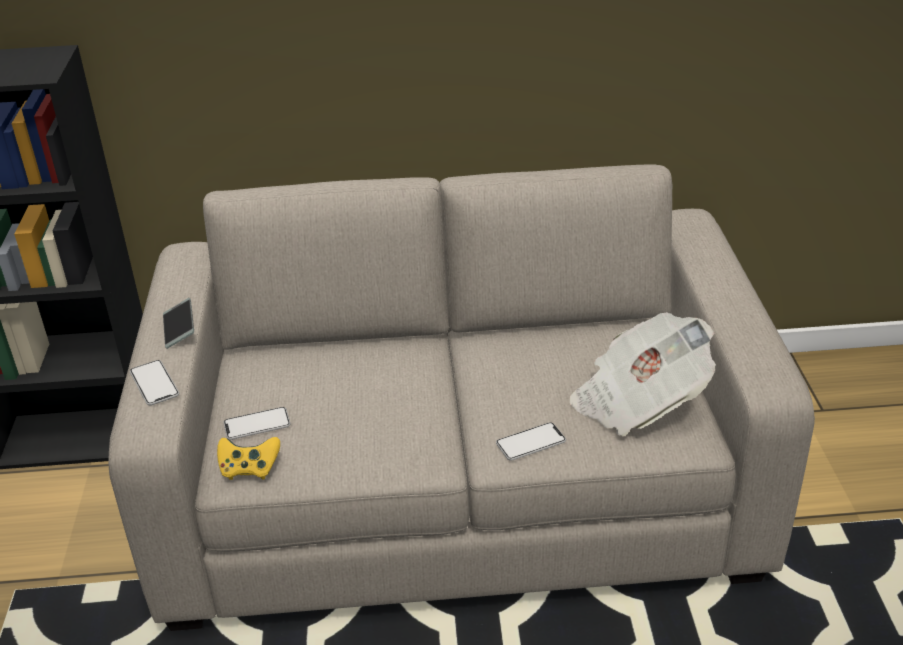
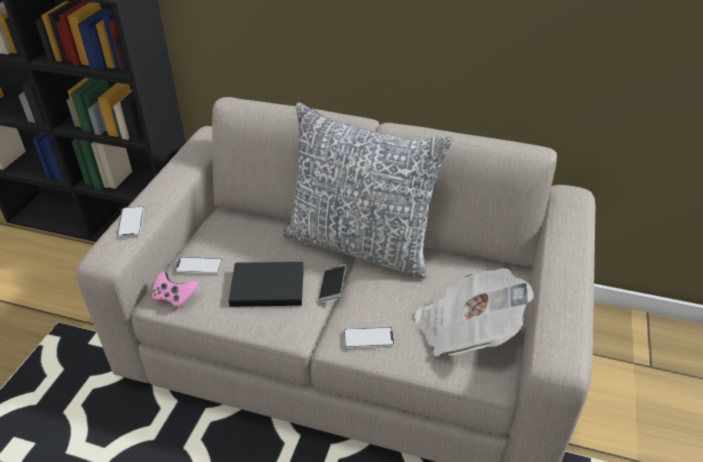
camera: 20 degrees right, 5 degrees up
(179, 329) = (171, 187): phone -> phone (332, 286)
(249, 469) = (174, 297): yellow game controller -> pink game controller
(363, 422) = (265, 286): none -> black book
(452, 344) = (360, 244): none -> pillow

